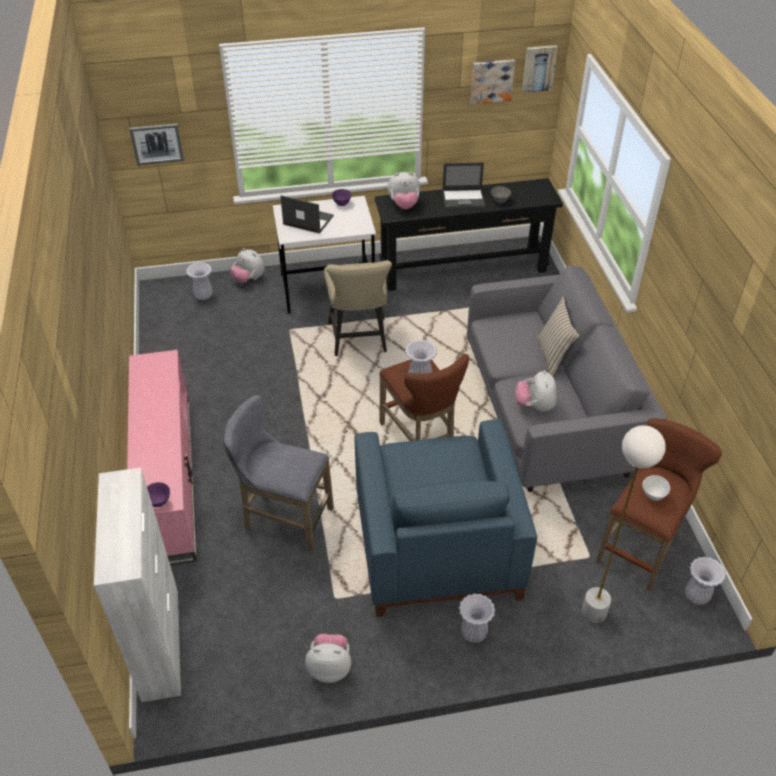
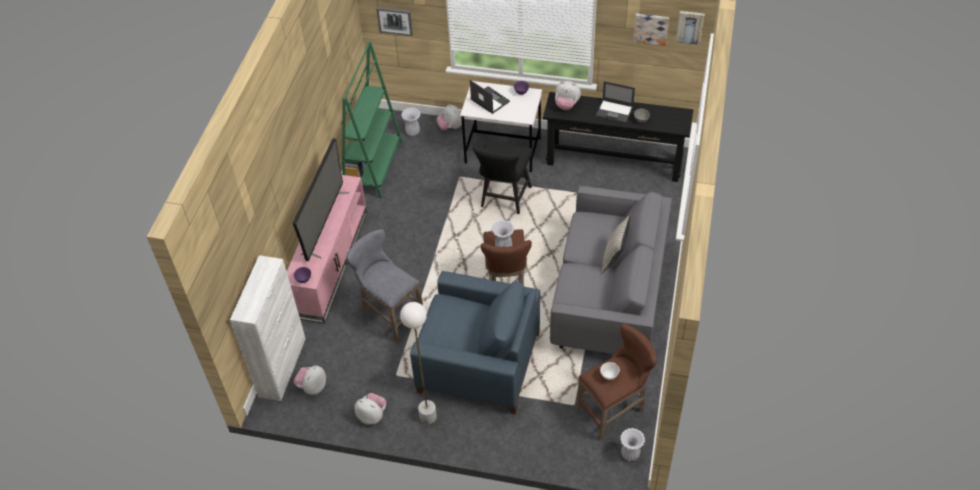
camera: 25 degrees right, 5 degrees up
(154, 419) = (325, 223): none -> television
(171, 347) = (373, 167): none -> green bookcase
(359, 340) = (504, 199): beige chair -> black chair
(435, 544) = (477, 362): blue armchair -> blue armchair turned 90 degrees counterclockwise
(473, 633) = (469, 426): white vase -> none
(534, 406) = (578, 289): plush toy -> plush toy (312, 387)
(594, 612) = (554, 440): white floor lamp -> white floor lamp (428, 416)

